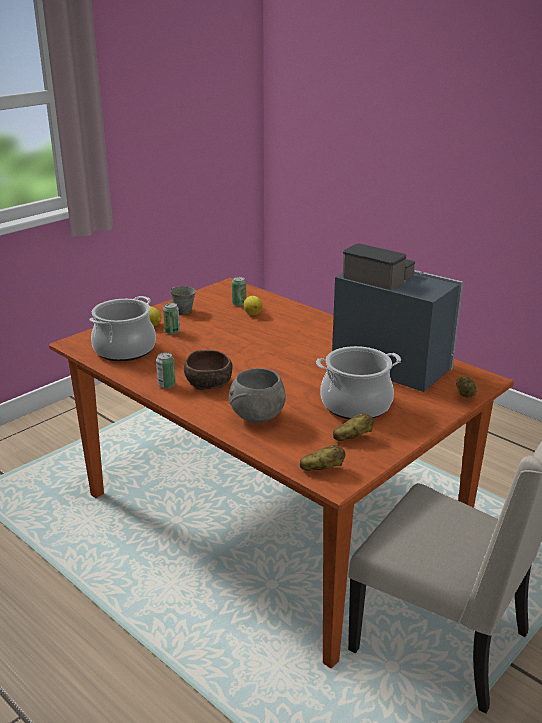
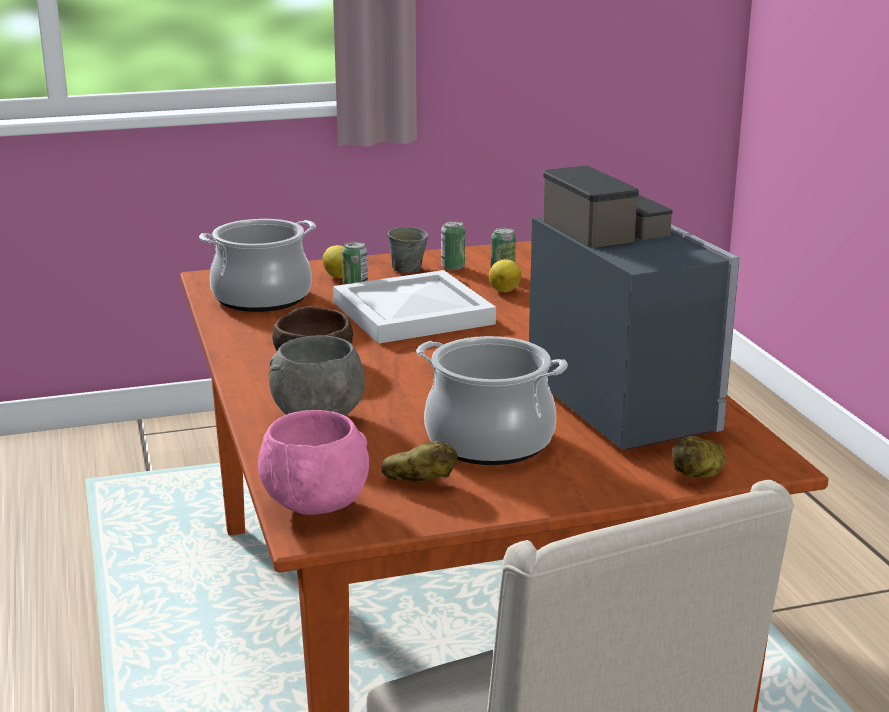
camera: 30 degrees right, 5 degrees down
(166, 385) = (255, 350): can -> can (453, 267)
(220, 339) = (410, 312): none -> white tray
(322, 469) = (314, 508): potato -> pink bowl

